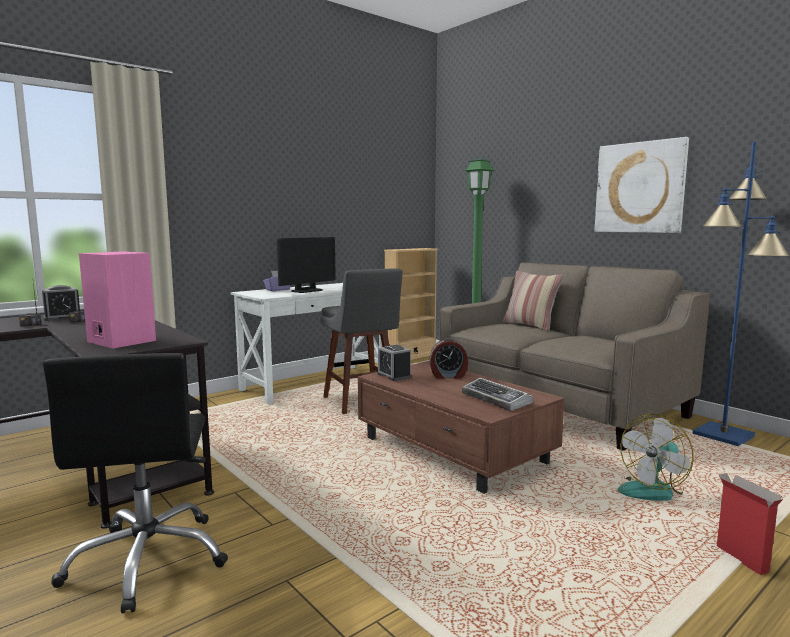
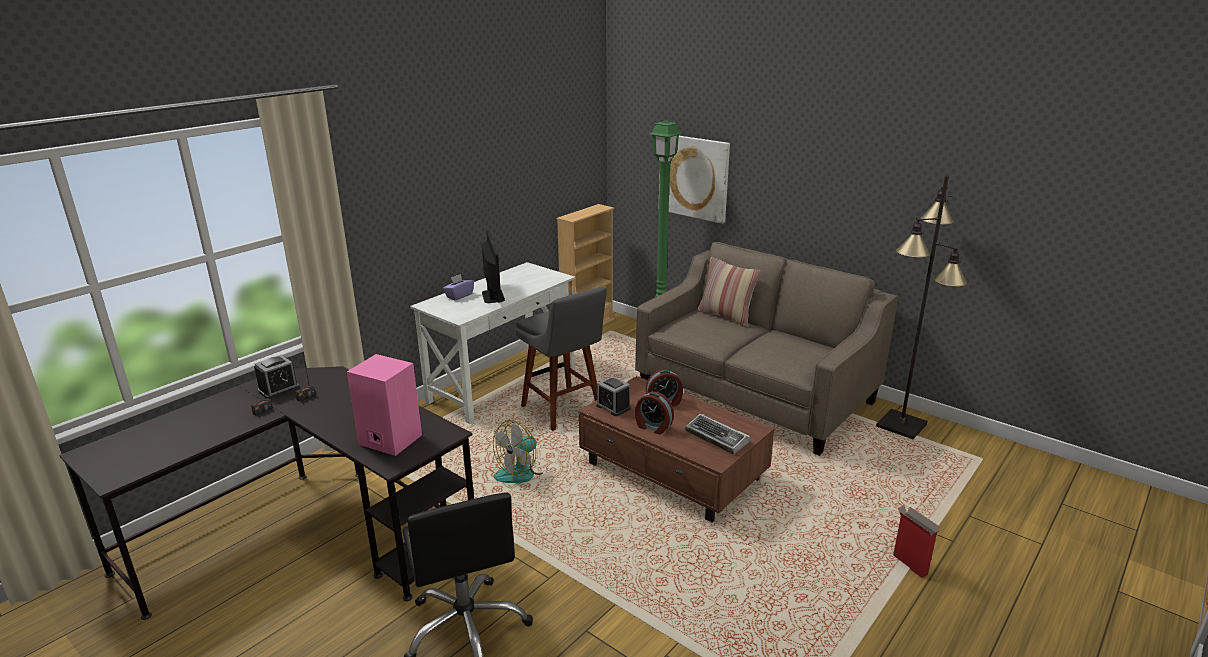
camera: 10 degrees left, 15 degrees up
(307, 291) = (493, 296): monitor -> monitor turned 45 degrees counterclockwise
(428, 389) = (653, 427): none -> alarm clock
(640, 188) = (838, 181): picture -> picture (694, 177)
(652, 490) = (845, 501): fan -> fan (522, 472)
(724, 435) = (902, 425): blue floor lamp -> black floor lamp

